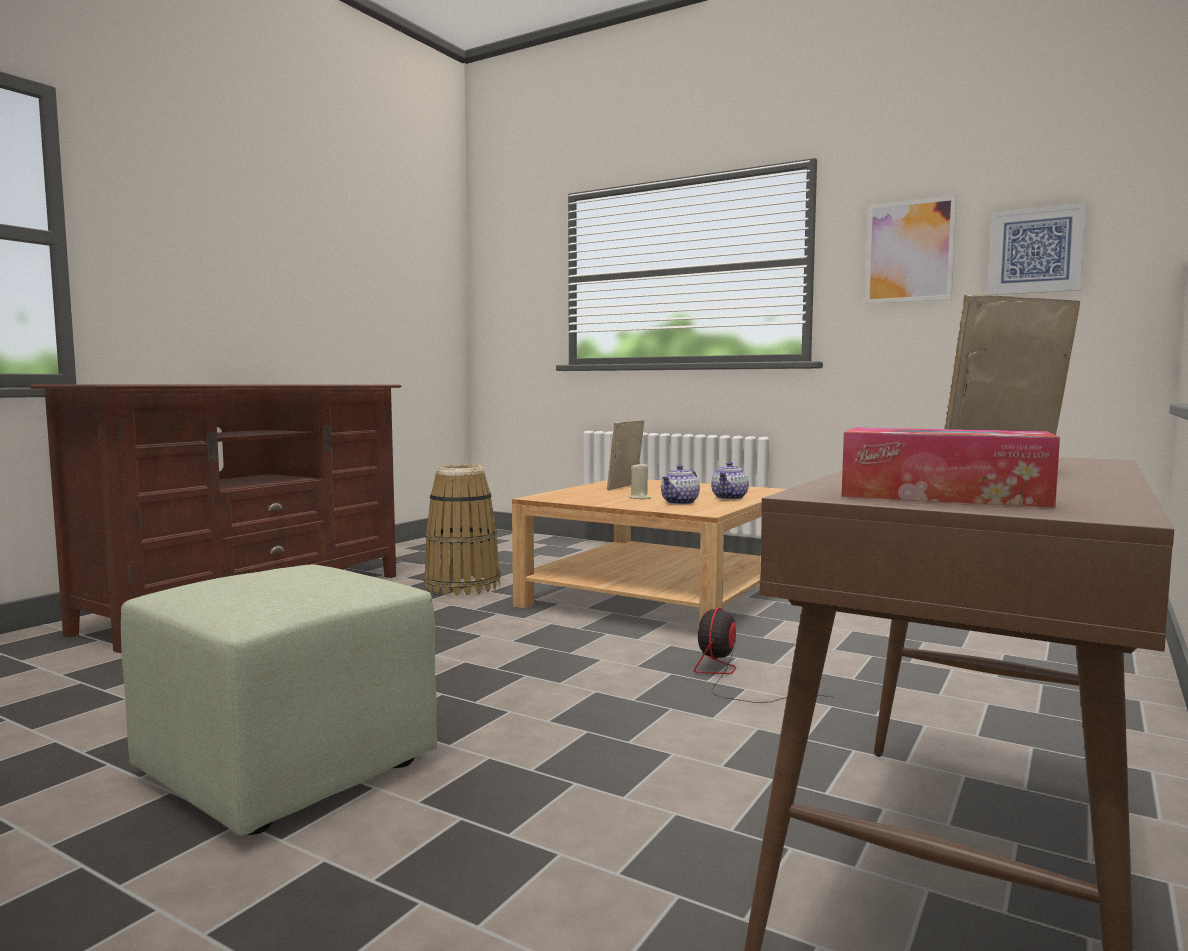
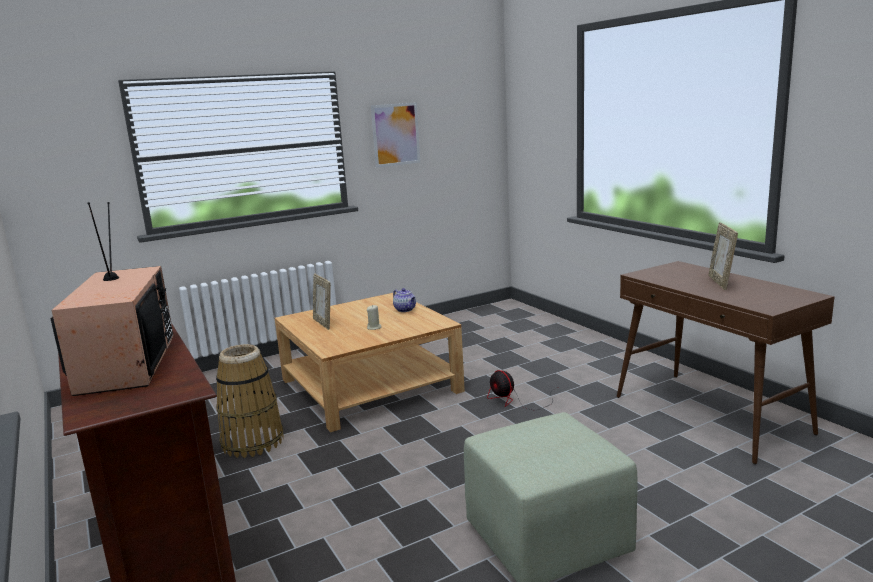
camera: 60 degrees left, 10 degrees up
(195, 383) = (125, 363): none -> television
(680, 503) = (405, 322): teapot -> none
(943, 495) = (774, 299): tissue box -> none
(1035, 250) = (453, 134): picture -> none

